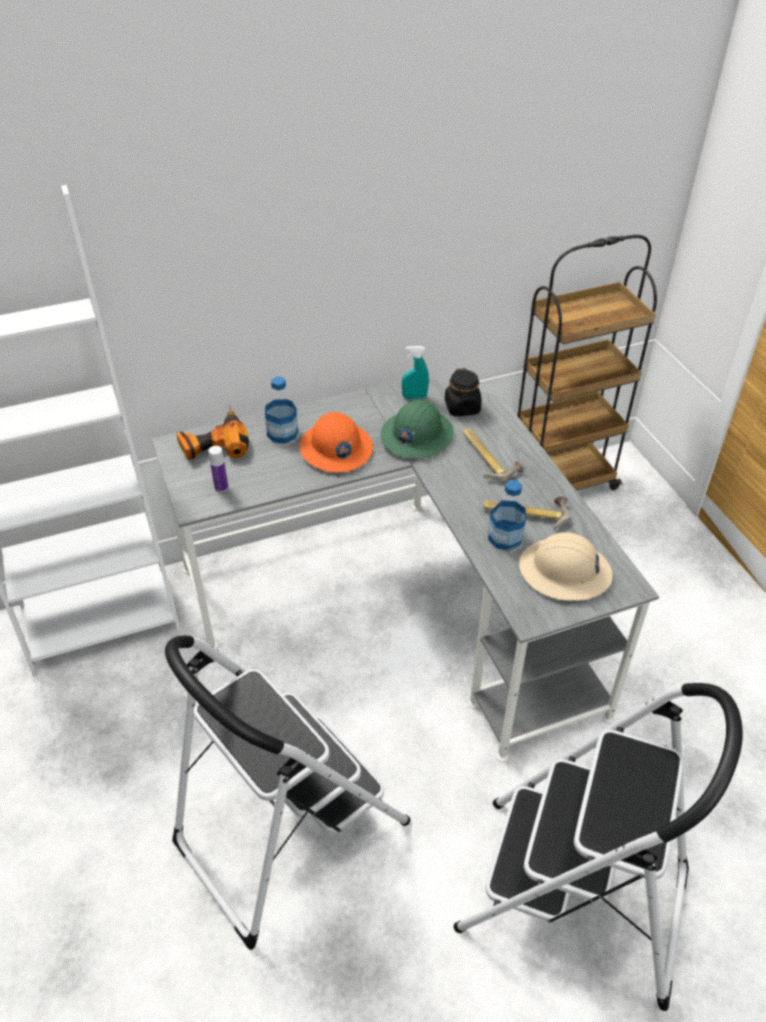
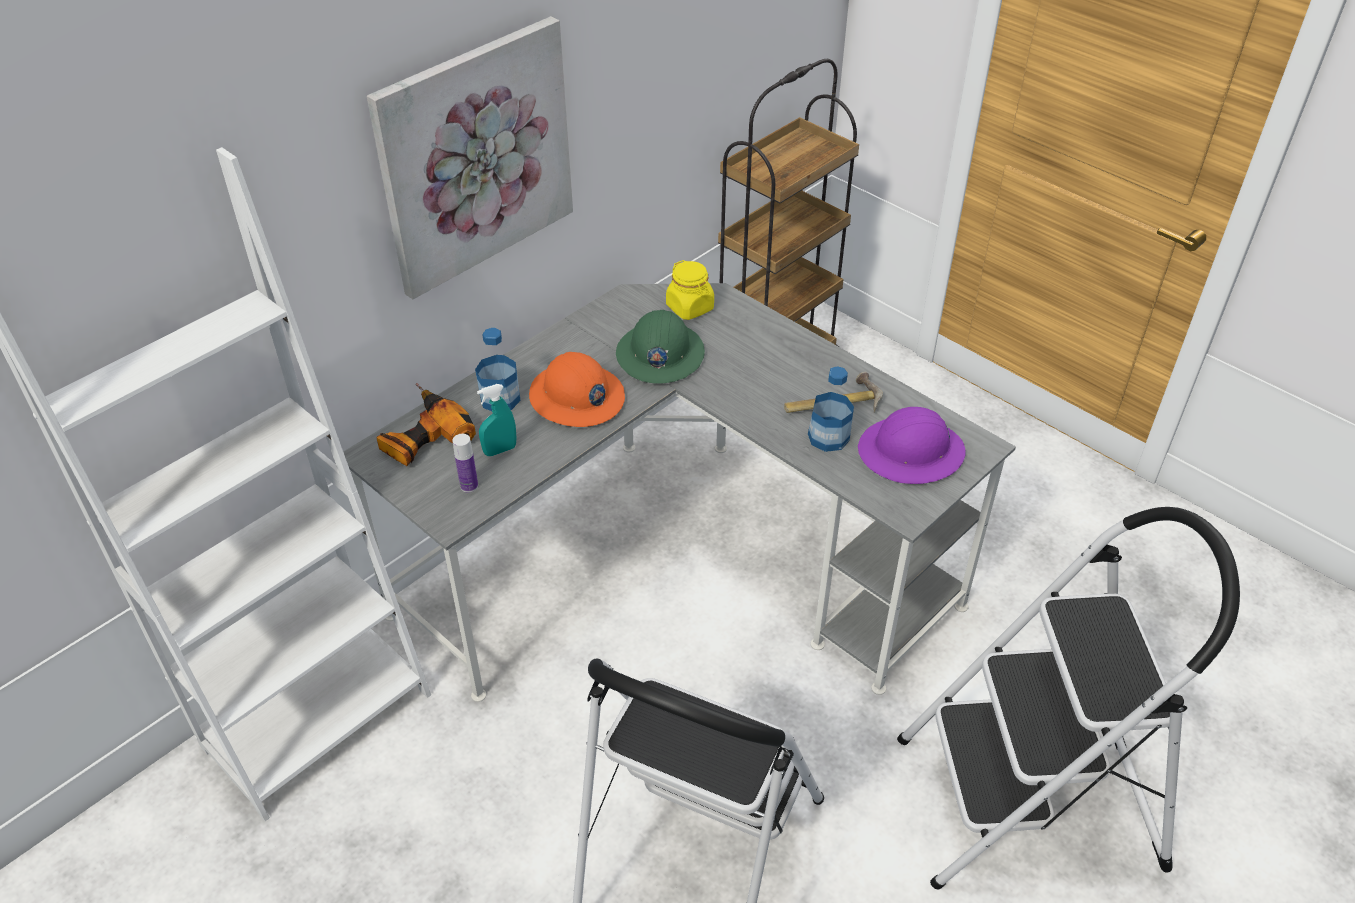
camera: 25 degrees left, 0 degrees up
(295, 243) = (474, 156): none -> picture
(414, 397) = (628, 311): turquoise spray bottle -> turquoise spray bottle (500, 450)
(462, 408) = (690, 308): black jar -> yellow jar
(488, 457) = (754, 355): hammer -> none
(565, 572) = (911, 453): beige hard hat -> purple hard hat

